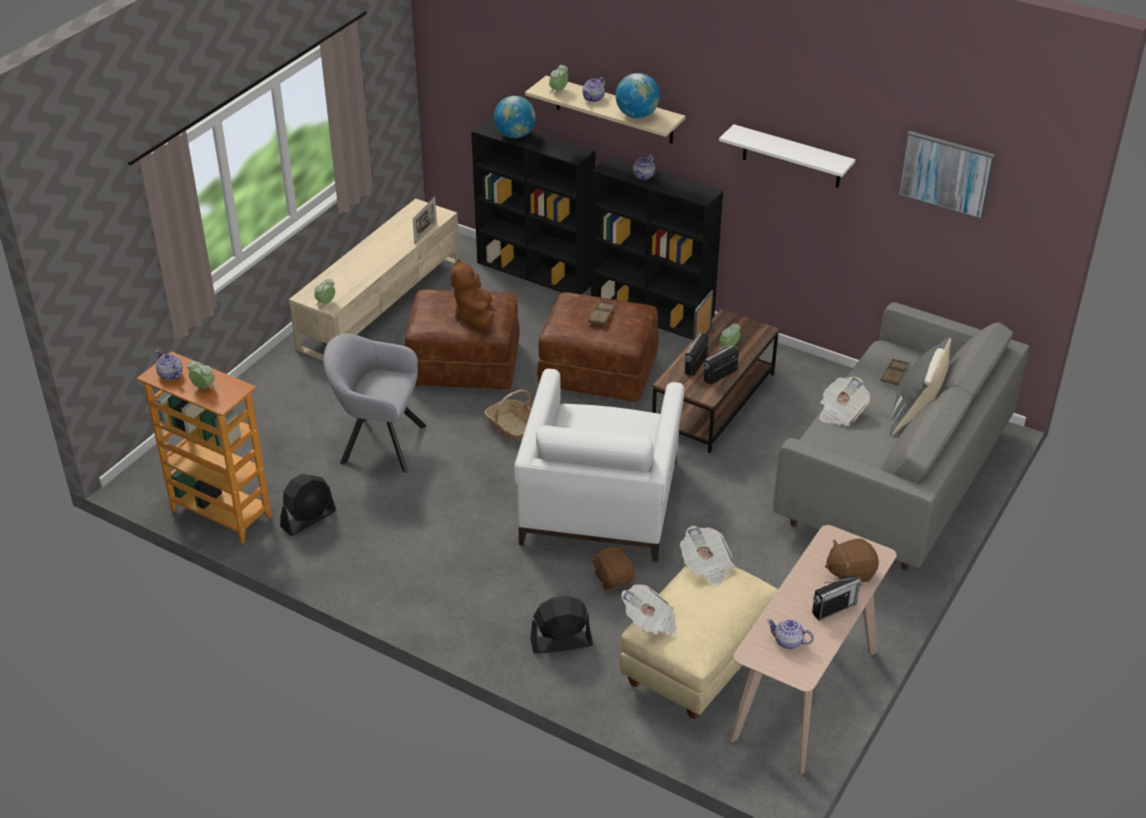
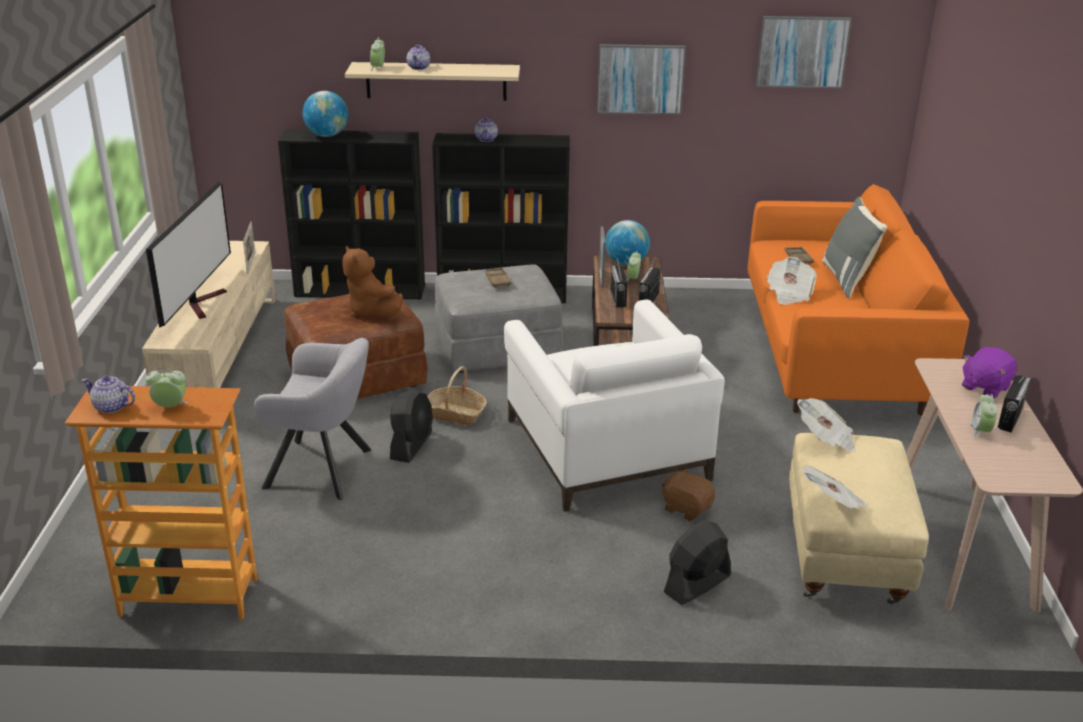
camera: 30 degrees left, 10 degrees down
(308, 519) = (306, 566): black fan -> black fan (411, 445)
(326, 303) = (190, 341): alarm clock -> alarm clock (980, 431)
(360, 266) = (202, 303): none -> television
(378, 443) = (324, 469): grey armchair -> grey armchair turned 150 degrees counterclockwise
(599, 371) = (498, 348): brown ottoman -> grey ottoman
(637, 115) = (475, 71): globe -> globe (626, 263)
(788, 642) = (1010, 458): teapot -> none
(792, 157) = (640, 79): white shelf -> picture
(850, 572) = (984, 387): brown plush toy -> purple plush toy
(893, 478) = (835, 353): grey sofa -> orange sofa

